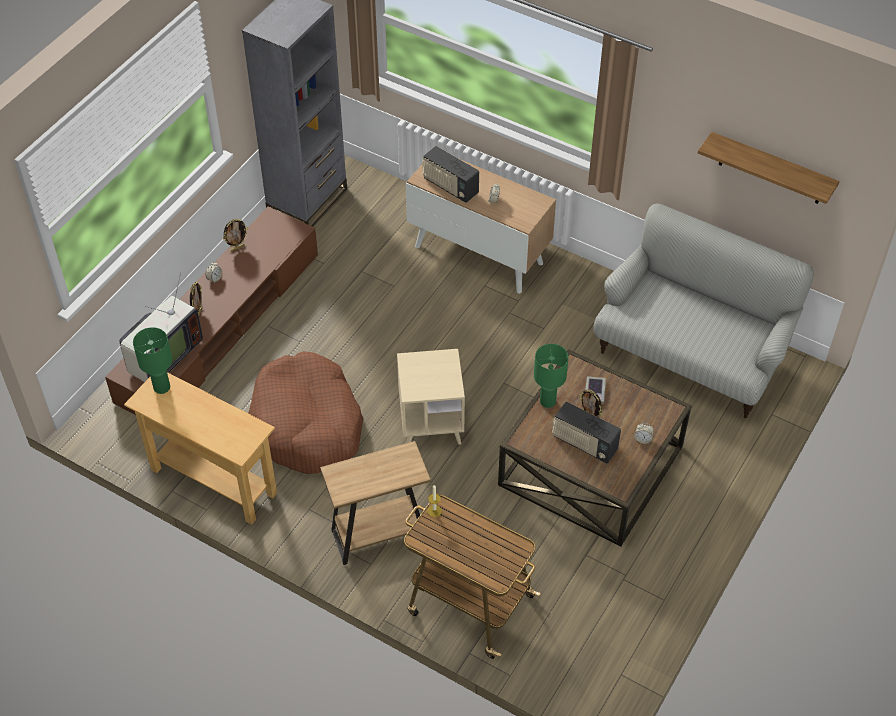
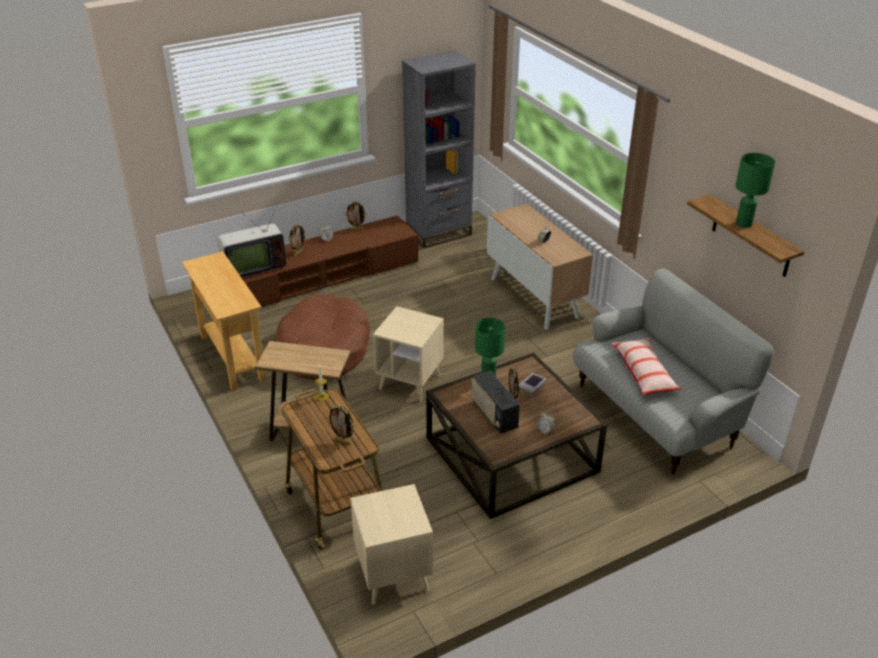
camera: 30 degrees right, 15 degrees down
(161, 387) = (213, 261): green table lamp -> green table lamp (743, 224)
(450, 187) = (518, 225): radio -> none
(496, 552) = (343, 441): none -> picture frame
(578, 648) = (393, 575): none -> beige side table
(684, 328) = (644, 373): none -> pillow

